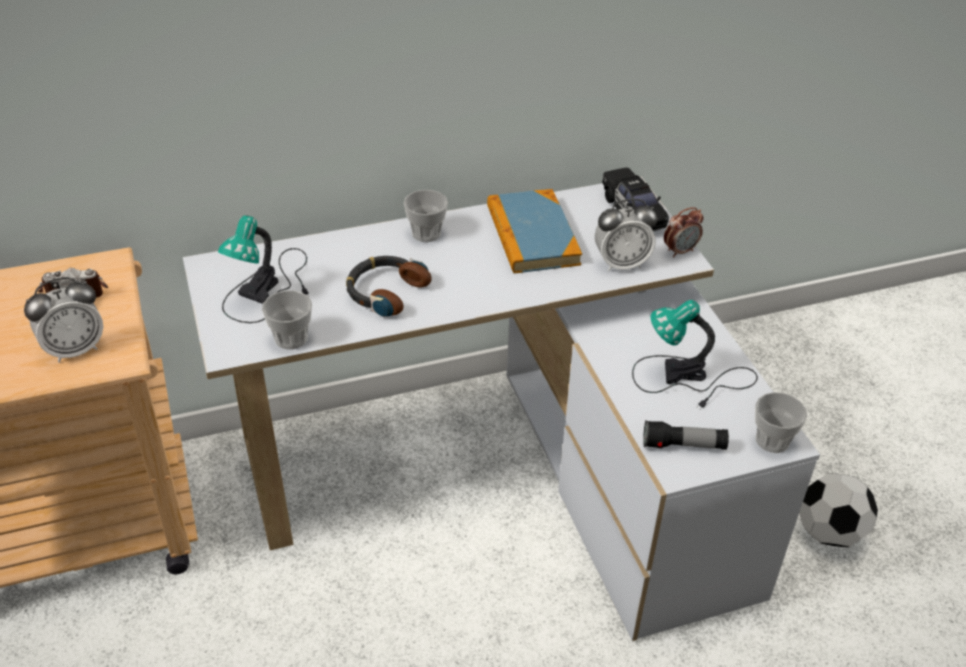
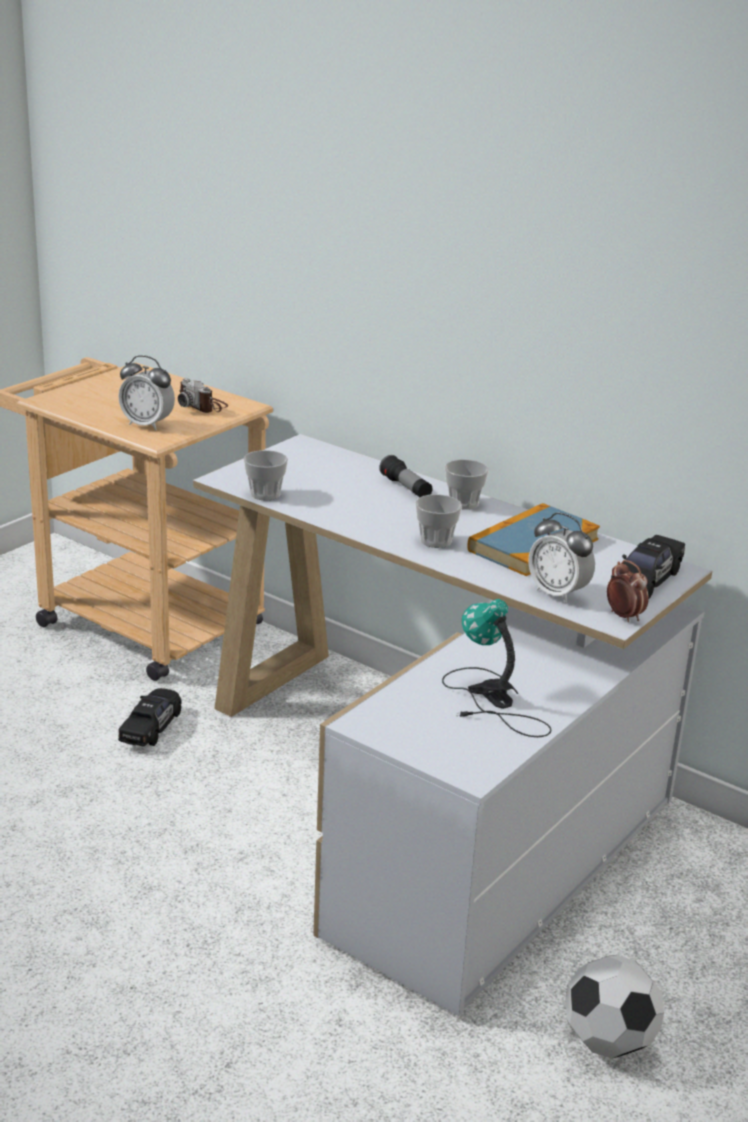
camera: 55 degrees right, 15 degrees down
(257, 613) = (151, 728): none -> black toy car
(269, 288) = (309, 470): table lamp -> none
(385, 291) = (367, 509): headphones -> none
(680, 251) = (624, 616): alarm clock -> alarm clock turned 150 degrees counterclockwise
(683, 445) = (396, 719): flashlight -> flashlight (406, 488)
(772, 440) = (464, 765): cup -> cup (436, 541)

